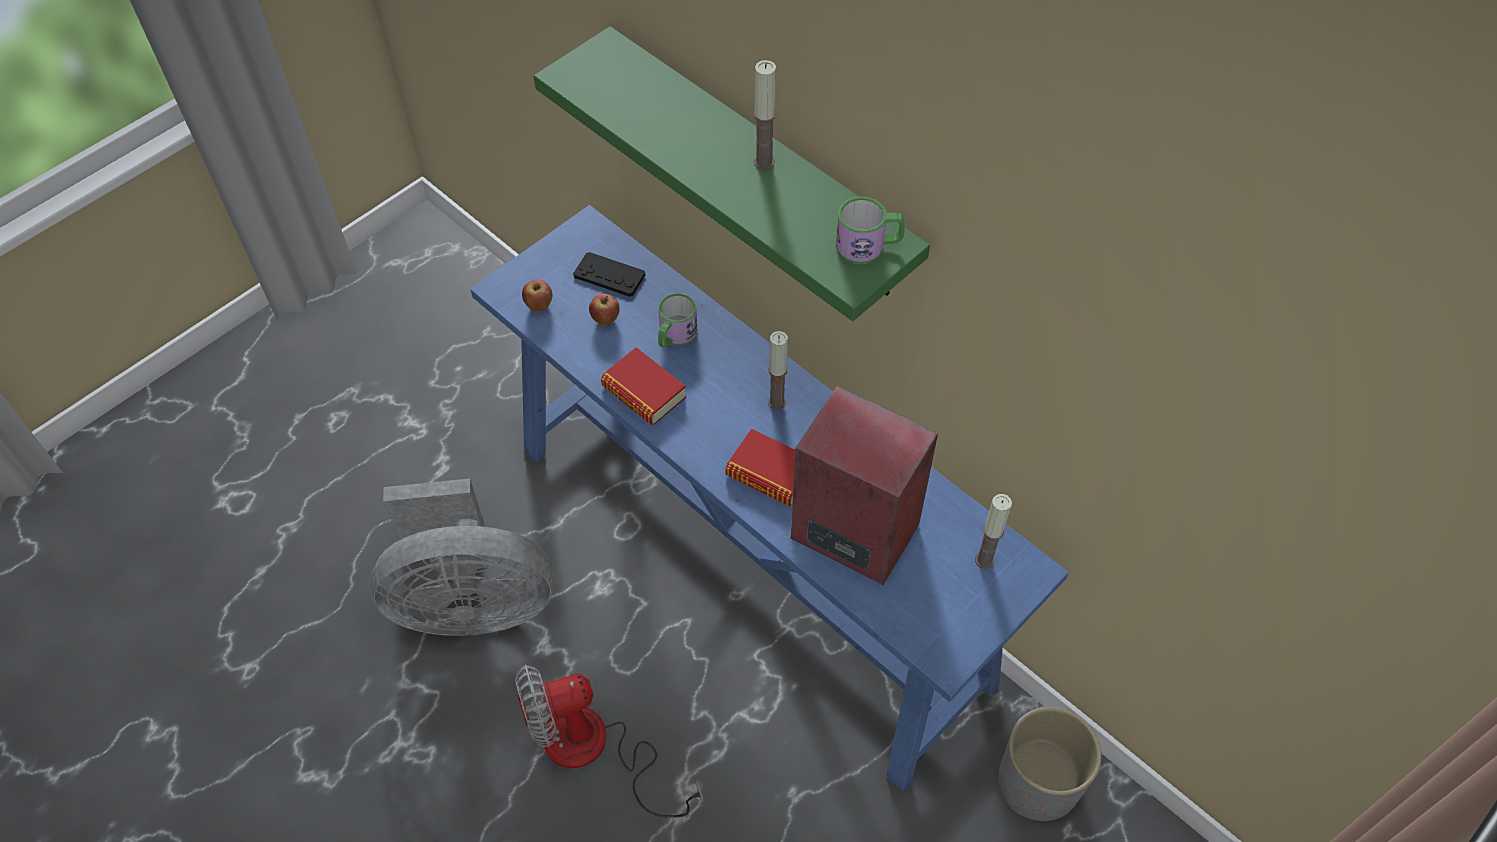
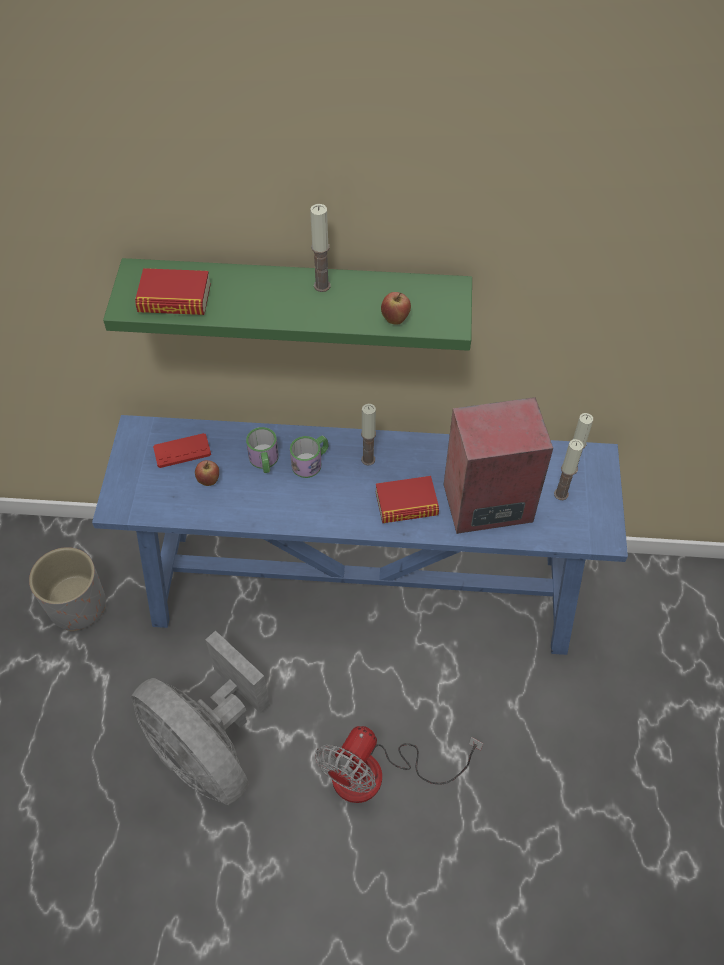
camera: 40 degrees left, 0 degrees up
(471, 603) = (209, 748): grey fan -> grey fan turned 90 degrees clockwise
(539, 306) = (154, 501): apple -> apple (395, 319)
(609, 275) = (182, 451): black game controller -> red game controller
(644, 392) = (280, 509): book -> book (174, 299)
(868, 246) = (439, 298): mug -> mug (311, 462)
(945, 578) = (561, 494): none -> candle
(1038, 782) = (628, 594): grey planter -> grey planter (77, 606)

